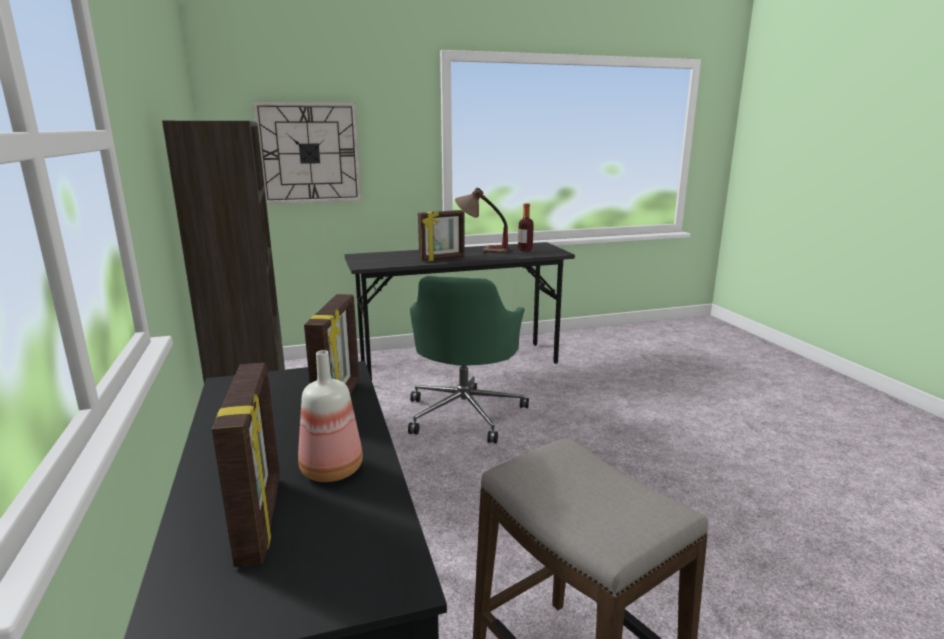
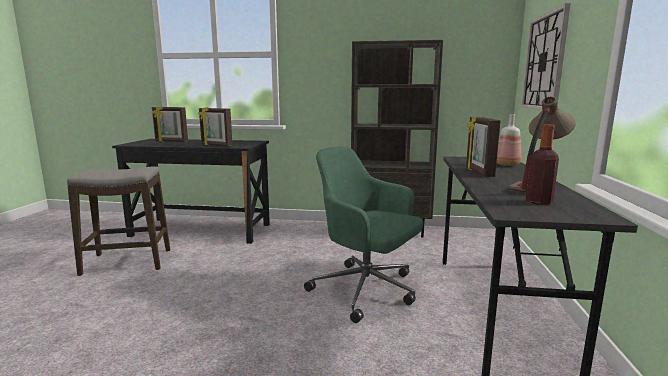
camera: 115 degrees right, 5 degrees down
(329, 470) = (177, 144): bottle -> bottle (507, 164)

